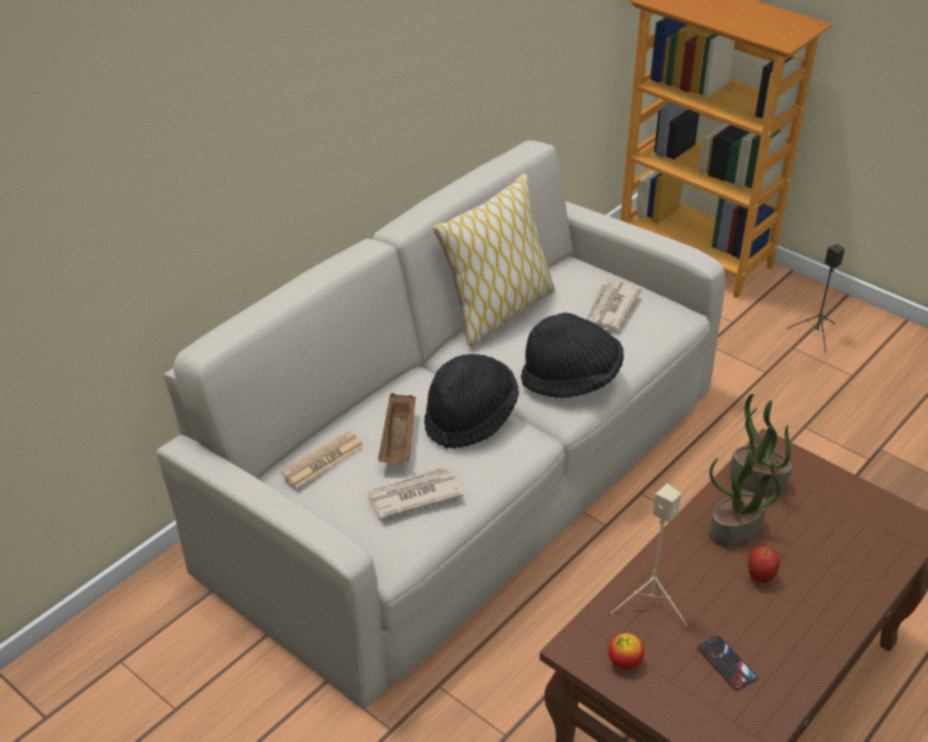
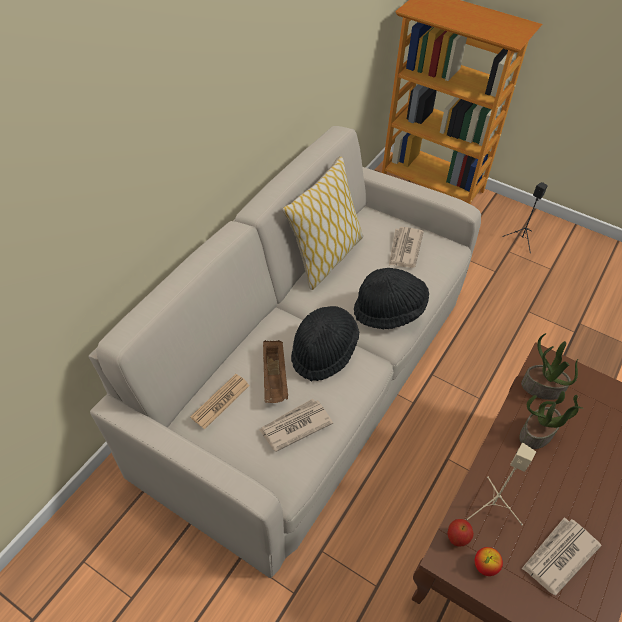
camera: 10 degrees left, 10 degrees up
(726, 663) = (558, 556): phone -> newspaper
(760, 577) = (564, 474): apple -> apple (456, 539)

